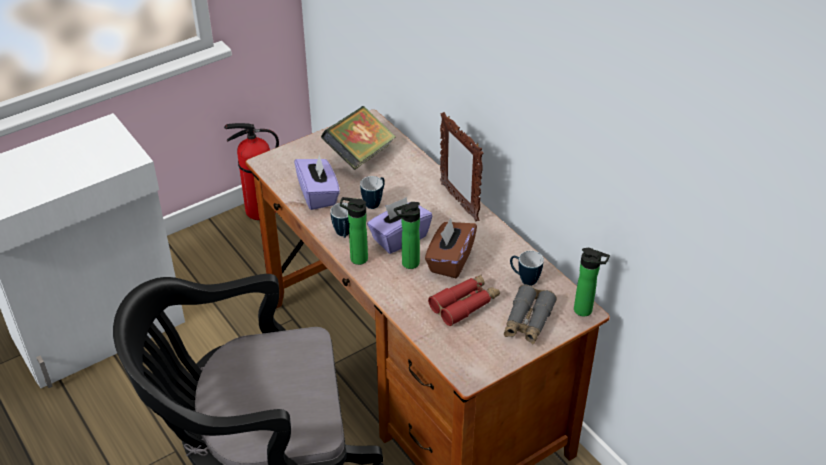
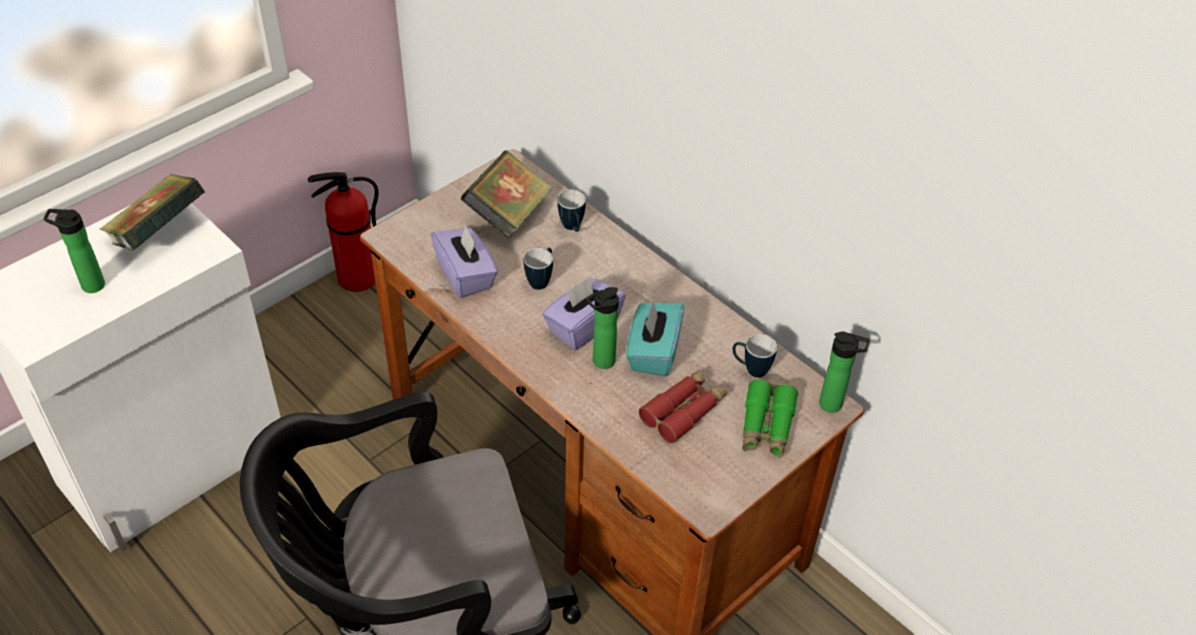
camera: 10 degrees left, 5 degrees up
(96, 145) = (159, 234): none -> book
(344, 235) = (510, 329): mug -> mug (573, 228)
(356, 258) = (533, 360): bottle -> bottle (89, 285)
(450, 260) = (653, 352): brown tissue box -> turquoise tissue box
(459, 202) = (648, 270): picture frame -> none
(528, 322) = (766, 427): grey binoculars -> green binoculars

